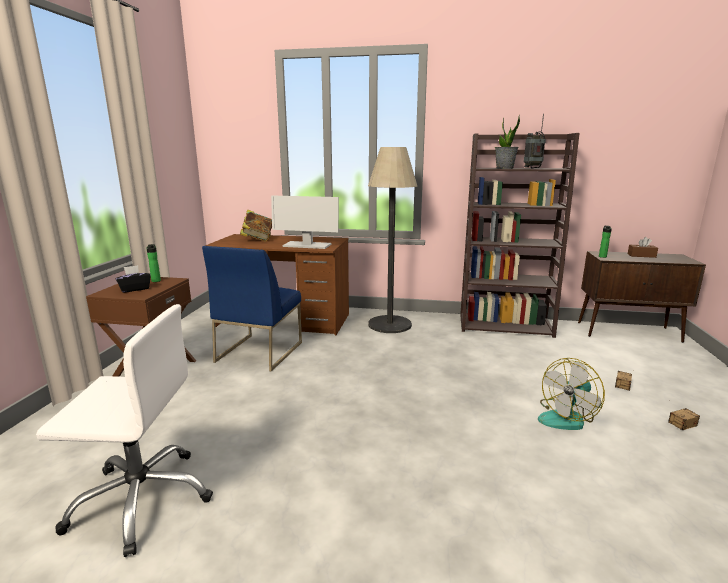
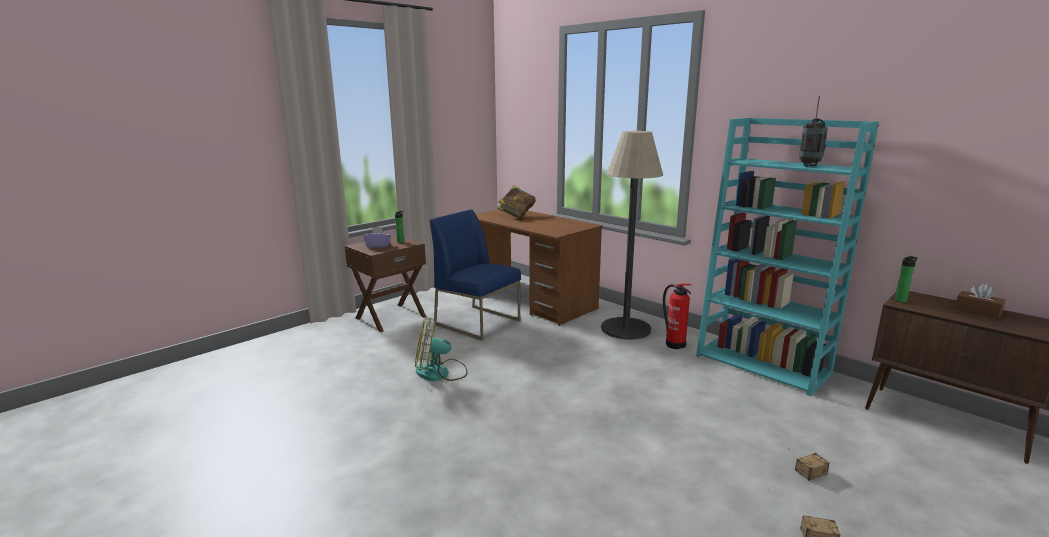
camera: 35 degrees right, 0 degrees up
(134, 289) = (378, 246): black tissue box -> purple tissue box
(142, 499) = (297, 397): white office chair -> none
(259, 351) = (478, 322): blue chair -> blue chair turned 75 degrees clockwise
(306, 245) = (545, 228): monitor -> none
(436, 326) = (674, 344): none -> fire extinguisher
(504, 168) = (770, 163): potted plant -> none
(505, 325) = (763, 364): brown bookcase -> turquoise bookcase
(567, 417) = (677, 473): fan -> fan (440, 373)

